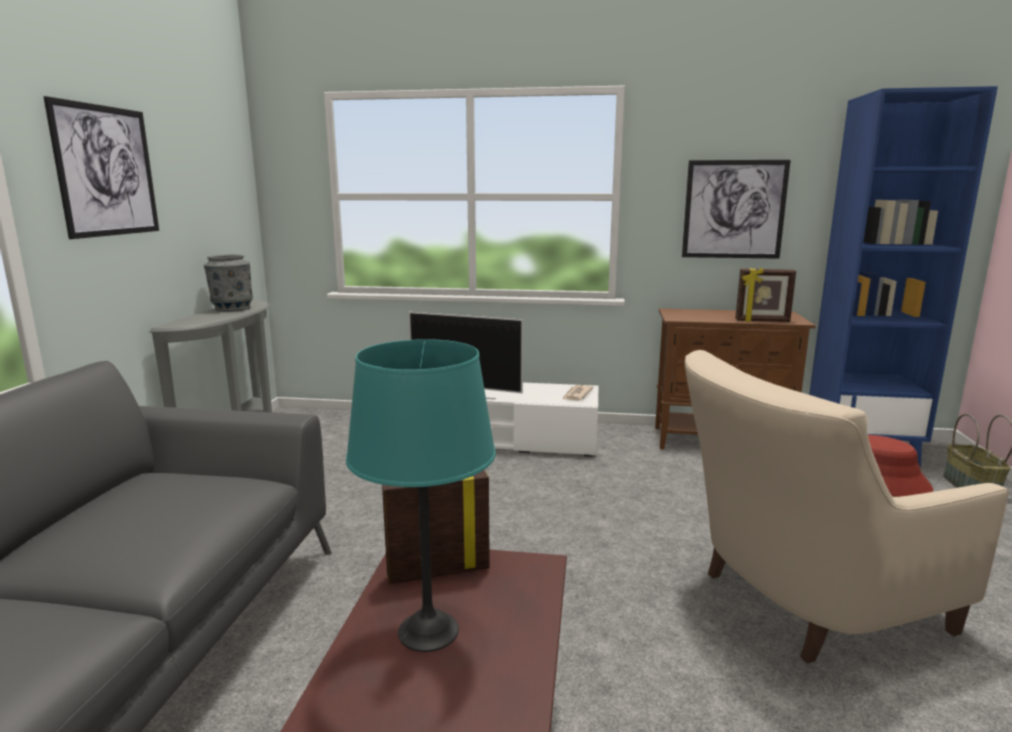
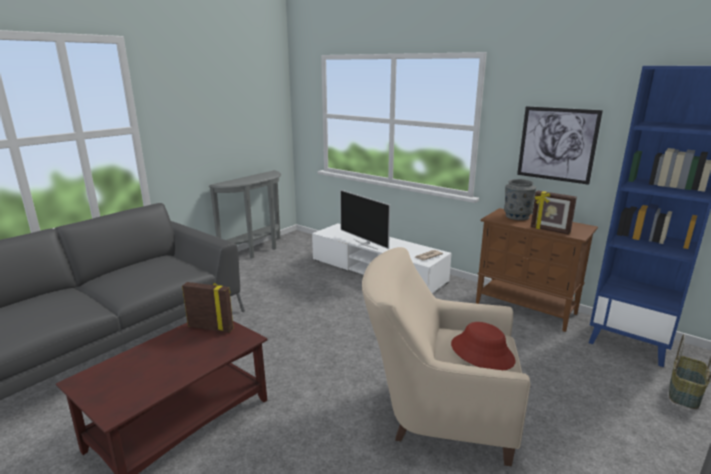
camera: 30 degrees right, 5 degrees up
(106, 171) = (190, 109): picture -> none
(232, 308) = (258, 176): grey vase -> grey vase (516, 216)
(428, 631) = (178, 348): turquoise table lamp -> none

